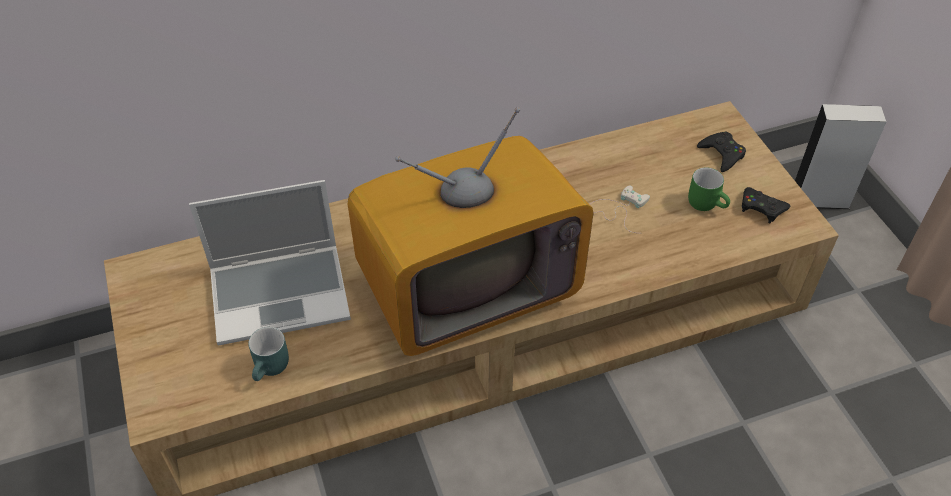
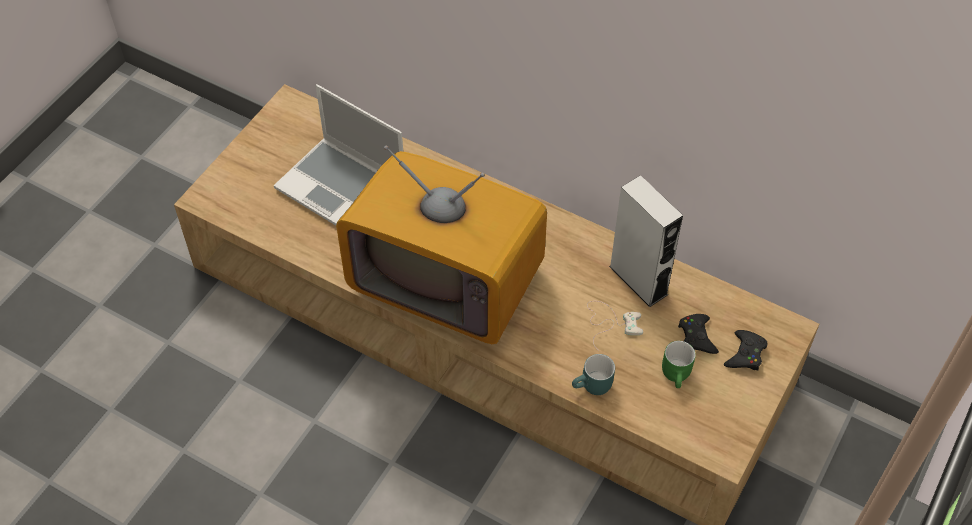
camera: 50 degrees right, 5 degrees up
(272, 369) = (284, 228): turquoise mug -> turquoise mug (593, 387)
(762, 208) = (711, 414): black game controller -> black game controller (697, 337)
(819, 200) = (859, 479): grey speaker -> grey speaker (638, 280)

